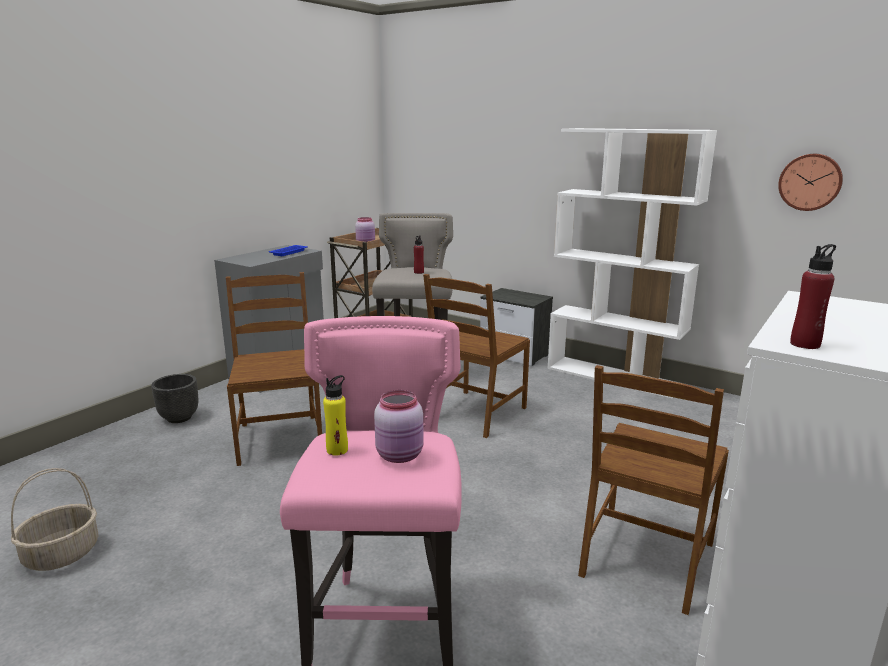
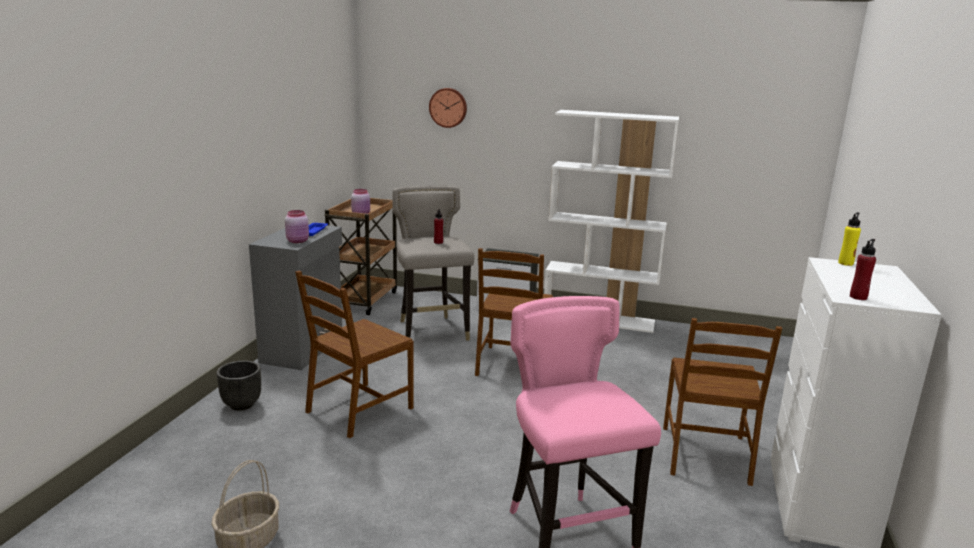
camera: 20 degrees left, 0 degrees up
(279, 438) = (358, 410): brown chair -> brown chair turned 105 degrees counterclockwise
(337, 450) = (553, 402): yellow bottle -> yellow bottle (845, 263)
(401, 455) = (600, 399): pink jar -> pink jar (298, 241)
(810, 182) = (747, 158): wall clock -> wall clock (448, 107)

